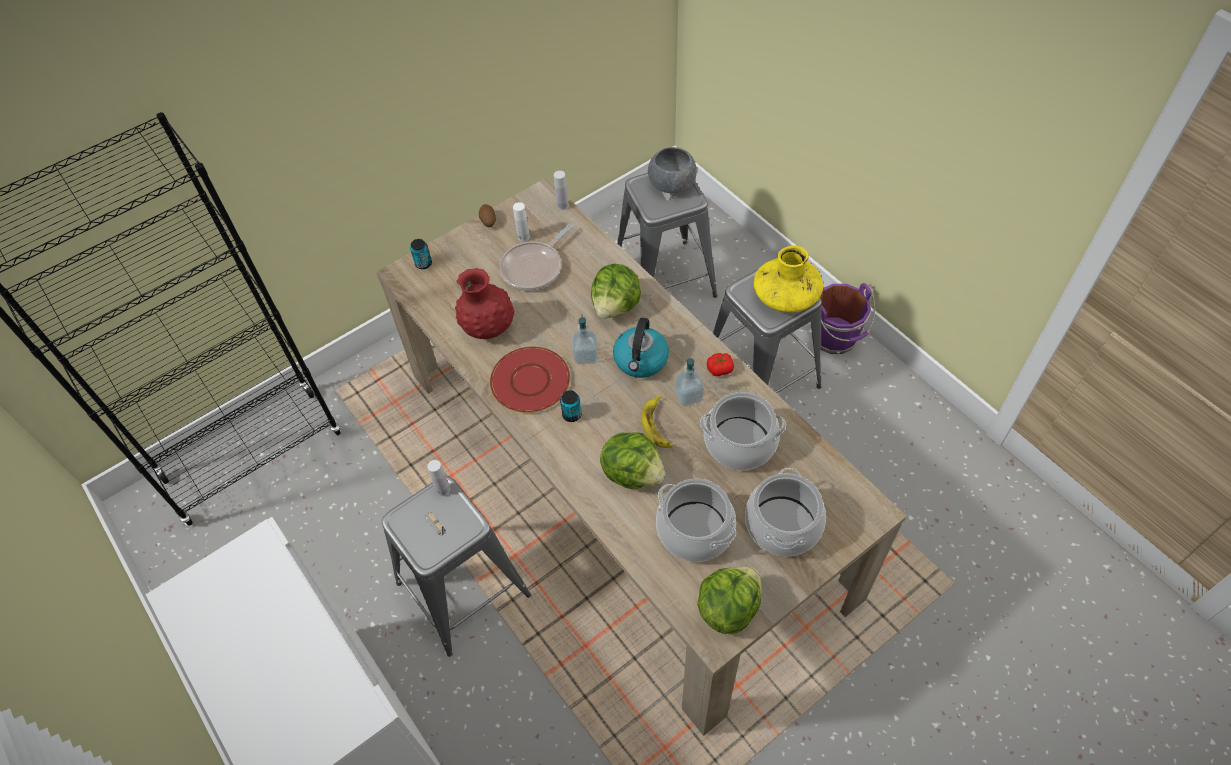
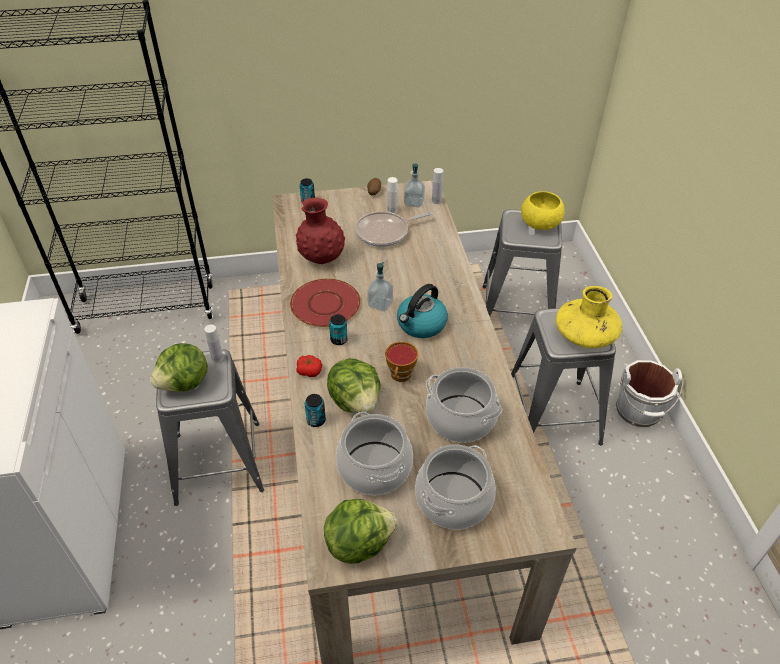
camera: 25 degrees right, 10 degrees down
(609, 511) = (316, 420): none -> can
(616, 306) = (429, 280): lettuce -> lettuce (185, 383)
(657, 426) = (400, 376): banana -> cup
(672, 184) = (540, 224): grey bowl -> yellow bowl
(688, 395) = (442, 365): soap dispenser -> soap dispenser (414, 202)
(719, 369) = (482, 356): tomato -> tomato (309, 371)
(836, 338) = (639, 412): purple bucket -> white bucket

